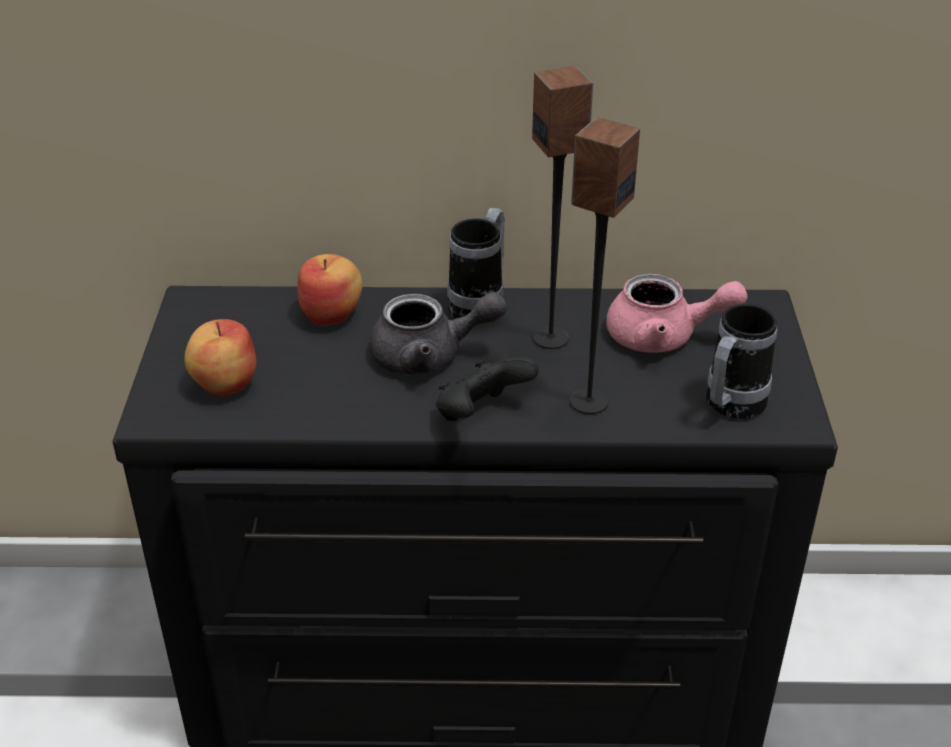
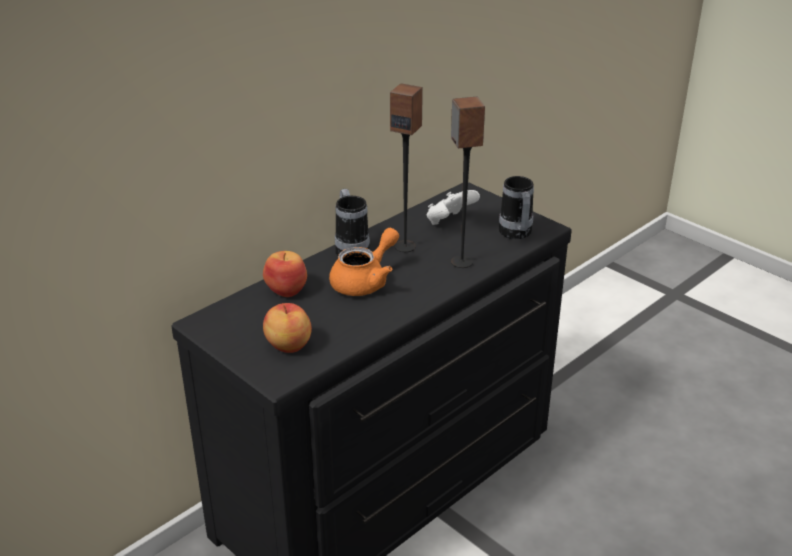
camera: 45 degrees left, 5 degrees down
(430, 356) = (365, 281): grey teapot -> orange teapot
(481, 414) = (427, 291): black game controller -> none
(664, 336) = (449, 222): pink teapot -> white game controller

